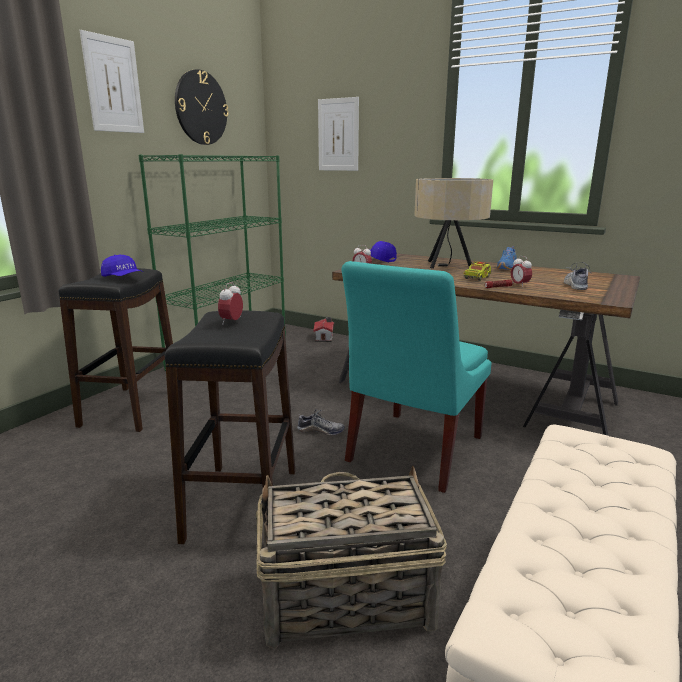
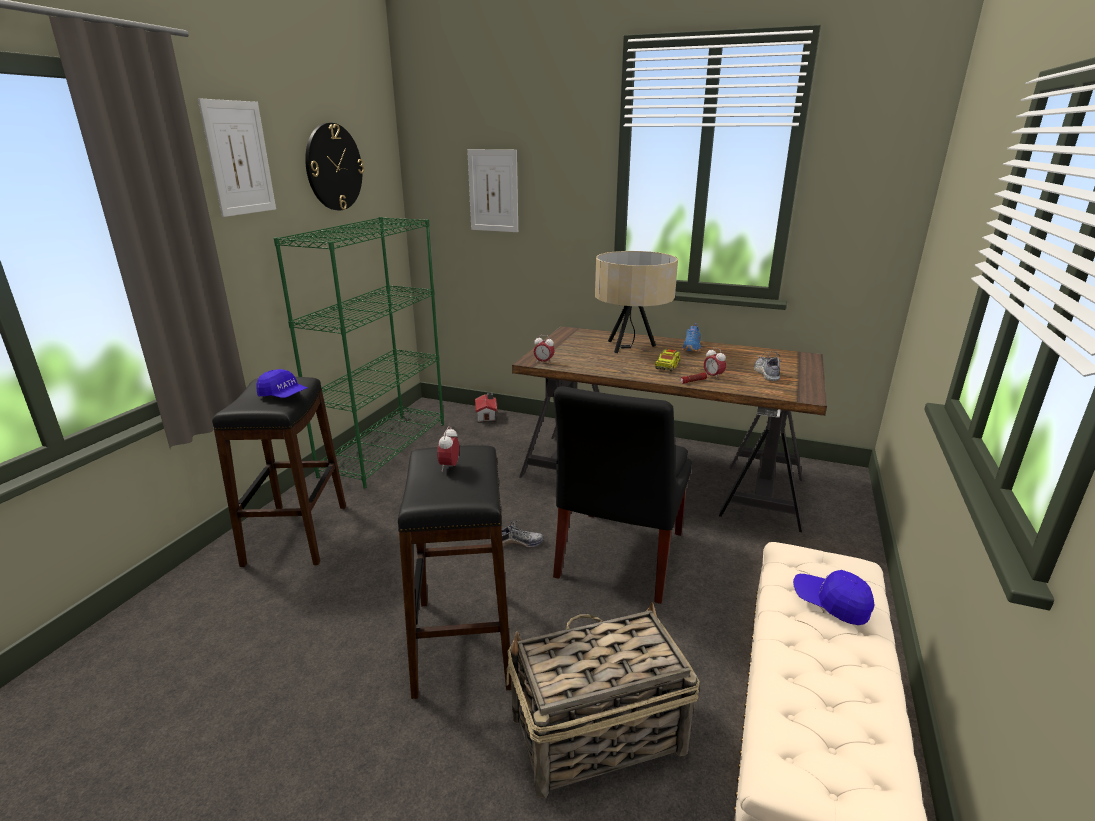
camera: 10 degrees left, 5 degrees up
(379, 259) = (554, 339): blue cap -> blue cap (830, 604)
(412, 451) = (618, 558): turquoise chair -> black chair

